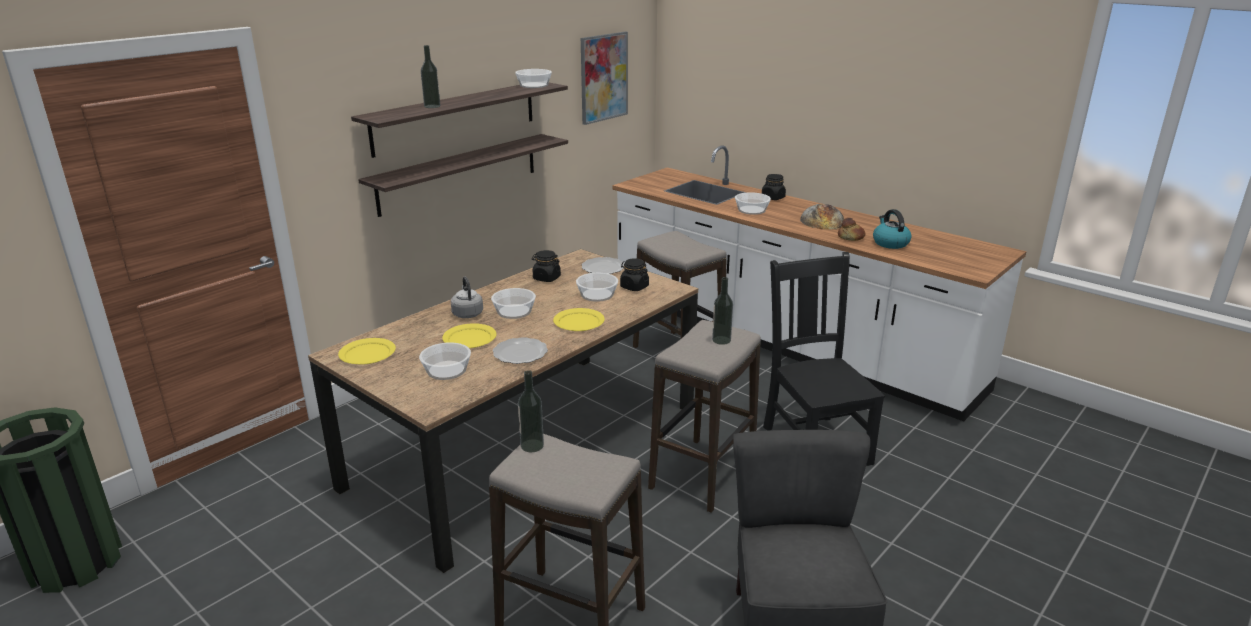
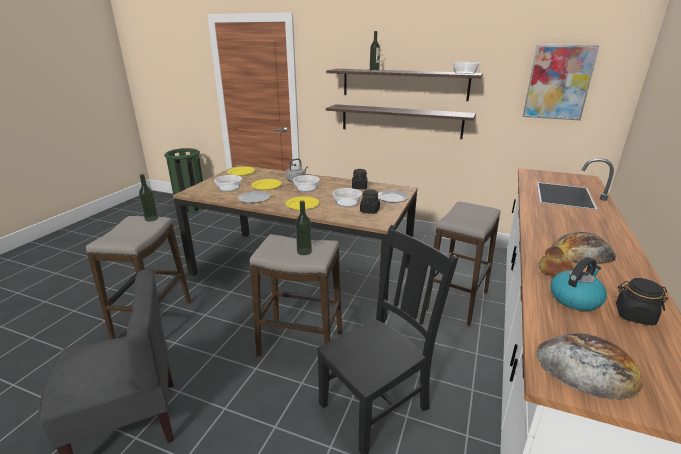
camera: 70 degrees right, 0 degrees up
(751, 210) = (550, 216): bowl -> none
(773, 198) = (605, 221): black jar -> black jar (634, 315)
(962, 262) = (587, 366): none -> bread

